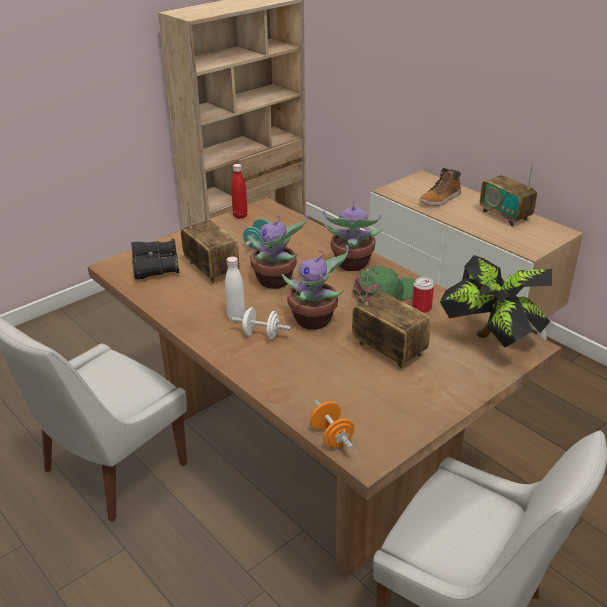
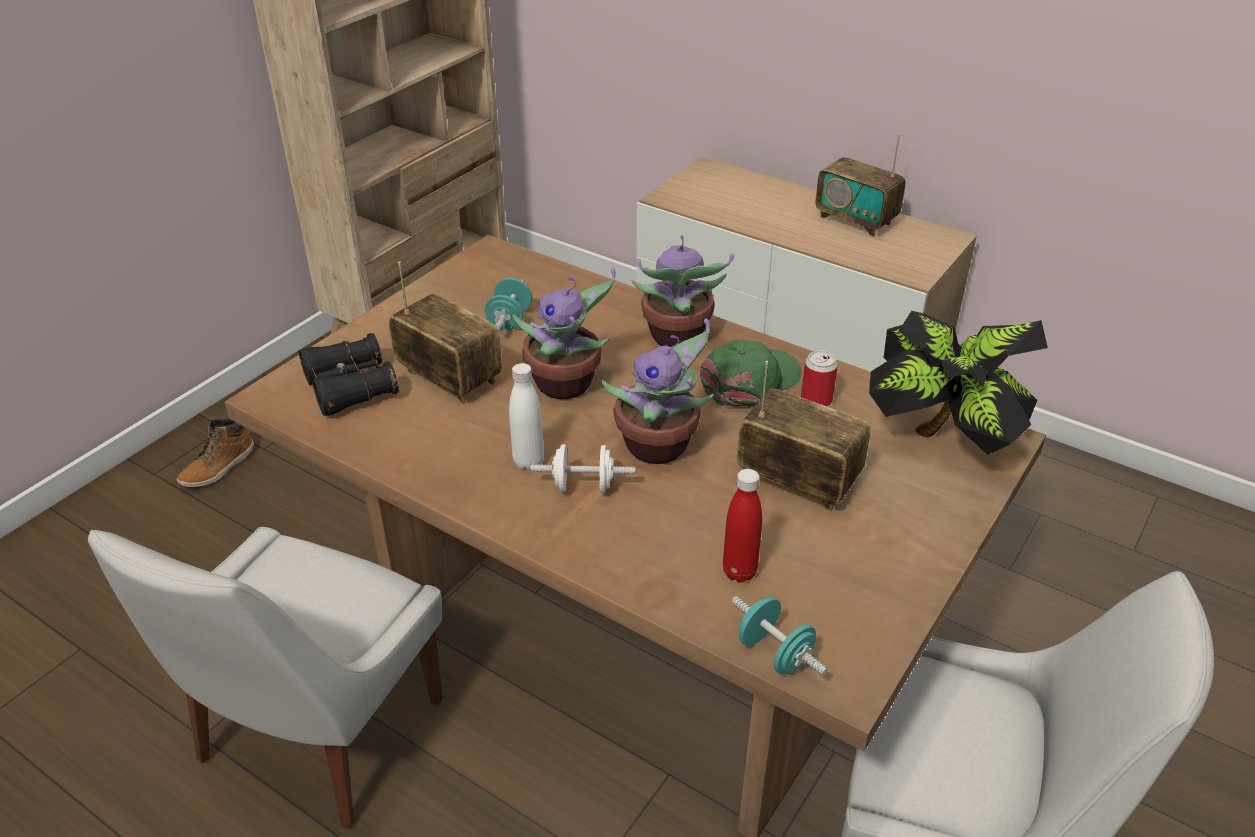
camera: 15 degrees left, 5 degrees up
(240, 216) = (458, 273): red bottle -> red bottle (739, 572)
(332, 436) = (774, 653): orange dumbbell -> turquoise dumbbell
(440, 199) = (750, 203): boot -> boot (219, 467)

